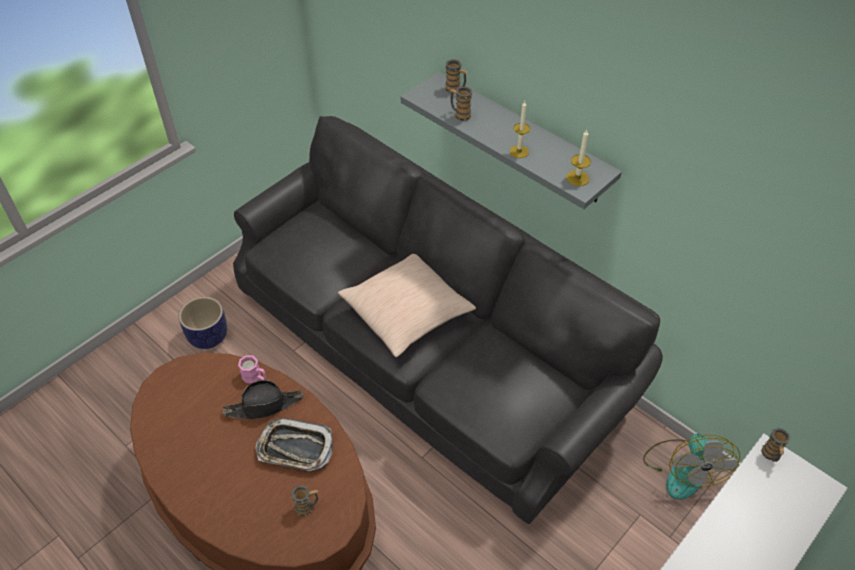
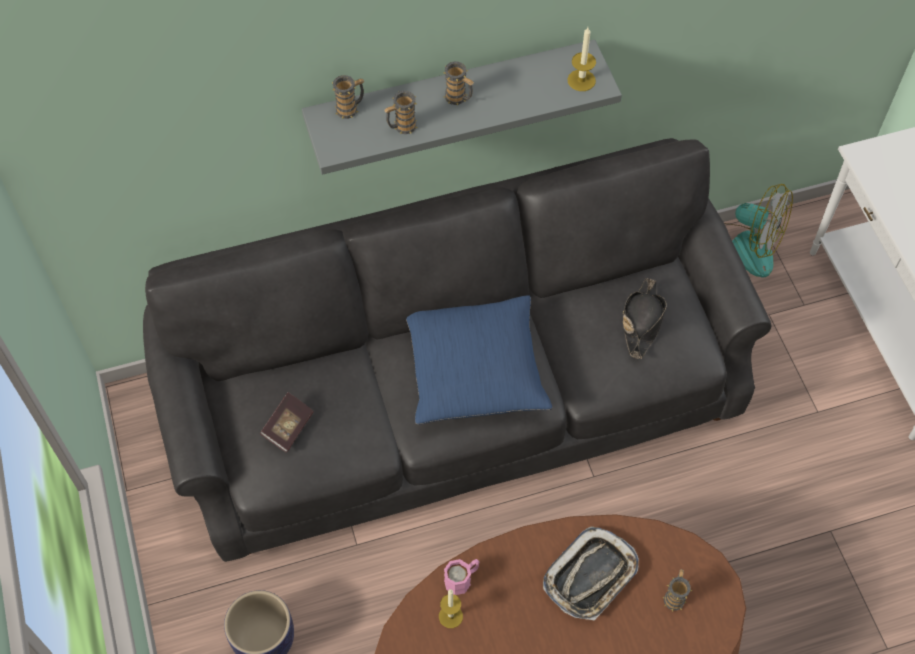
camera: 60 degrees left, 10 degrees up
(264, 405) = (512, 585): black hat -> black hat (642, 321)
(304, 242) = (288, 427): none -> book
(407, 311) = (475, 369): beige pillow -> blue pillow
(519, 151) = (504, 107): candle -> candle (450, 616)
(770, 455) = (865, 156): mug -> mug (459, 98)

